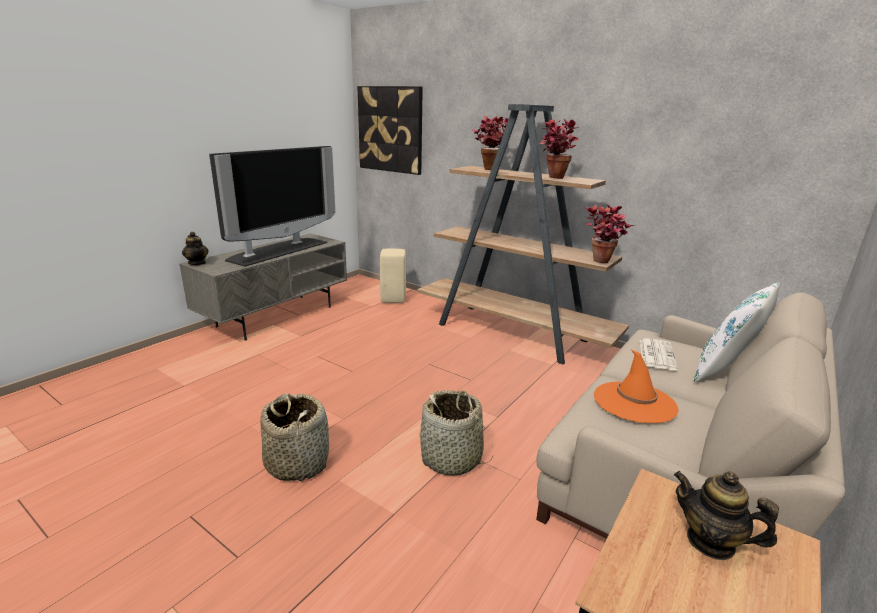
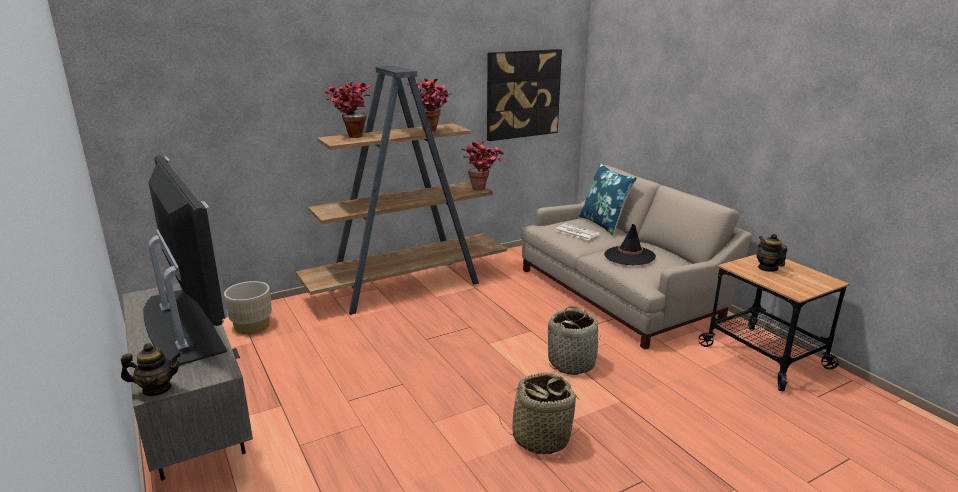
camera: 65 degrees left, 0 degrees up
(390, 129) = (162, 114): picture -> picture (523, 94)
(392, 300) = (252, 326): beige stool -> beige planter
(634, 402) = (629, 256): orange hat -> black hat
(711, 542) = (767, 268): teapot -> teapot turned 105 degrees clockwise
(726, 370) = (603, 224): white pillow -> blue pillow

